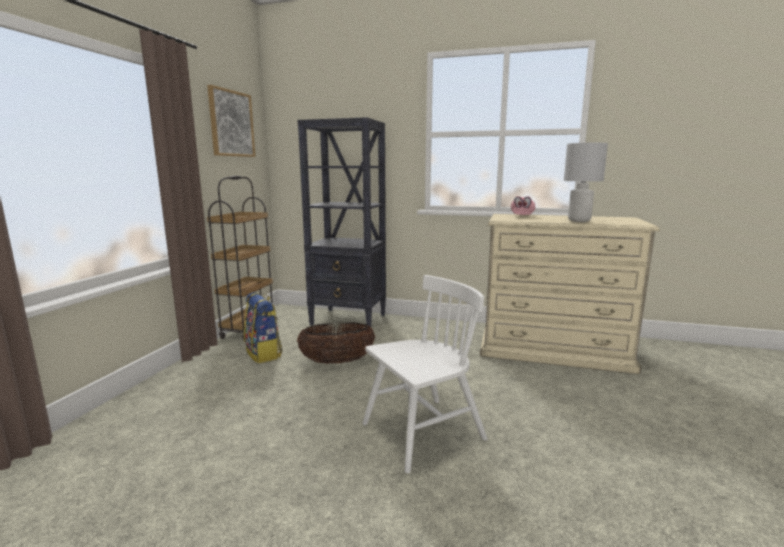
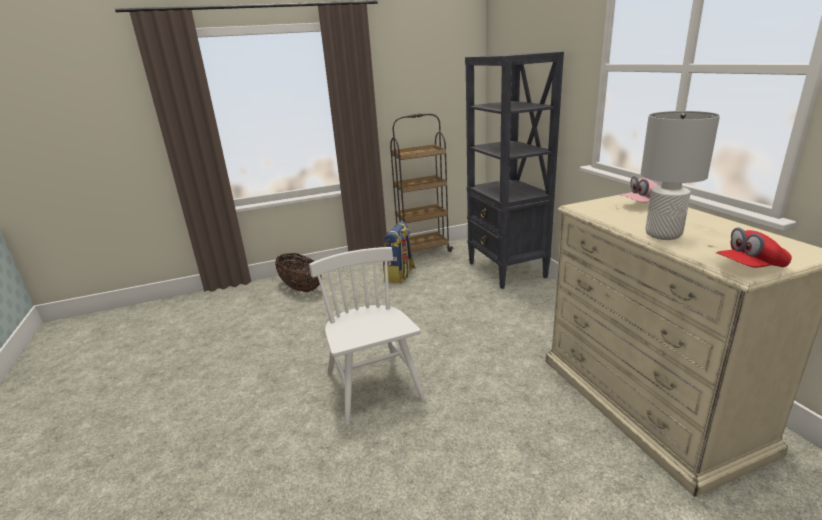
camera: 55 degrees right, 10 degrees up
(231, 123) = (430, 60): picture -> none
(337, 362) = (428, 304): basket -> basket (301, 288)
(422, 432) = (373, 386): white chair -> white chair turned 135 degrees counterclockwise
(639, 223) = (750, 267): none -> red cap

